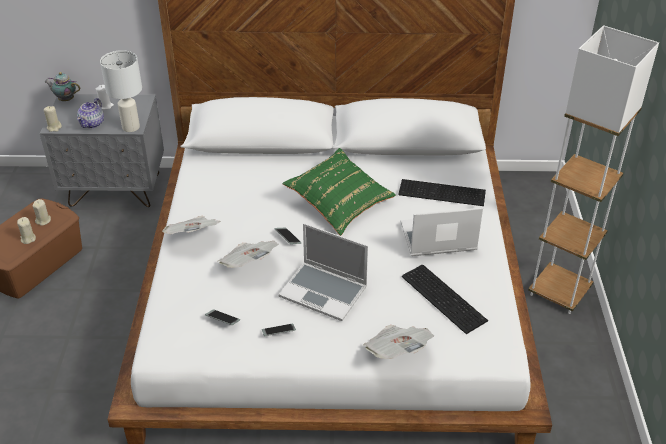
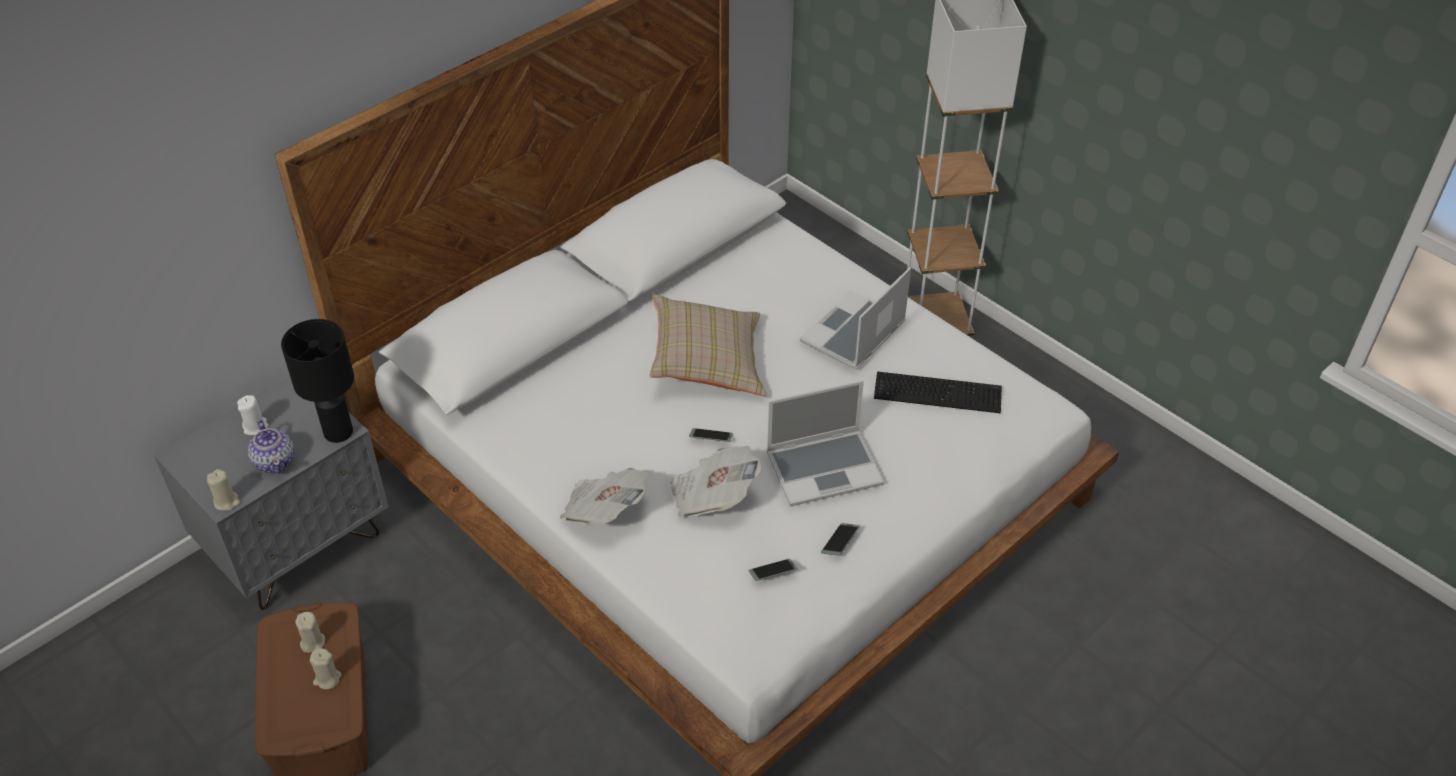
camera: 45 degrees left, 5 degrees up
(65, 99) = (180, 455): teapot -> none
(131, 127) = (339, 432): white table lamp -> black table lamp
(339, 203) = (707, 362): green pillow -> beige pillow
(396, 352) = (967, 476): newspaper -> none
(443, 194) = (795, 282): keyboard -> none

